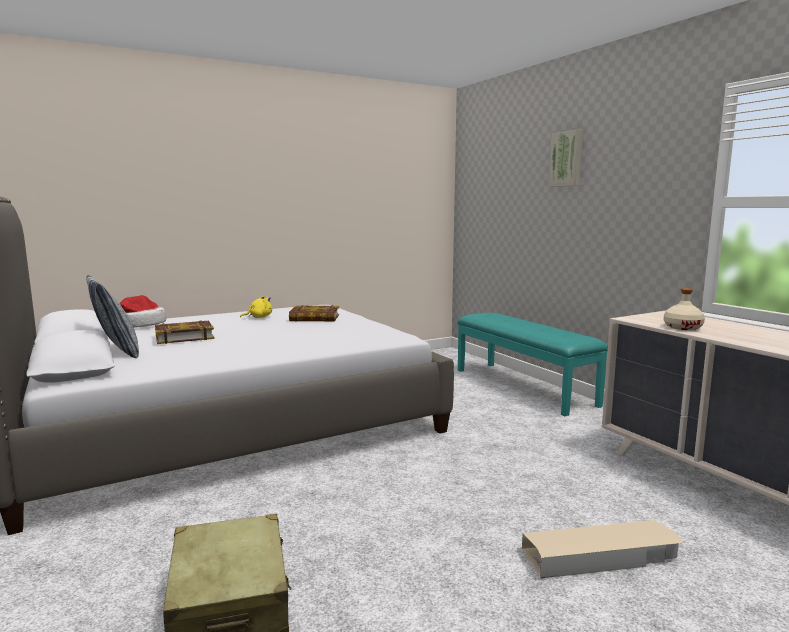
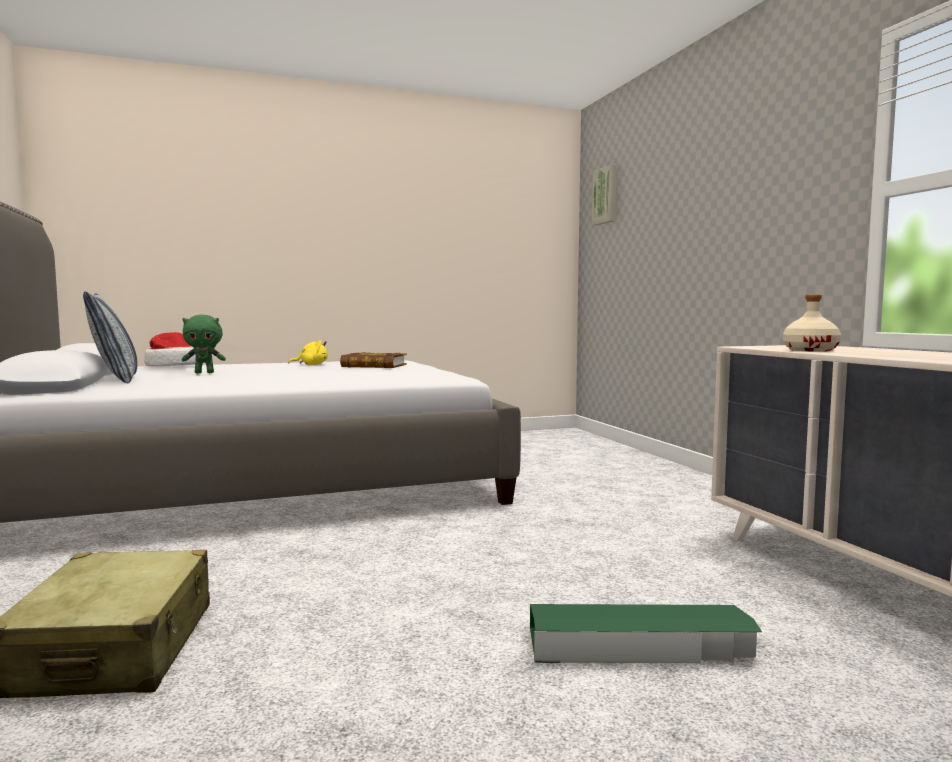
camera: 10 degrees right, 5 degrees down
(184, 337) = (204, 373): book -> green plush toy
(523, 387) = (644, 466): turquoise bench -> none
(567, 159) = (697, 169): picture -> picture (606, 195)
(600, 556) = (639, 646): beige storage box -> green storage box

